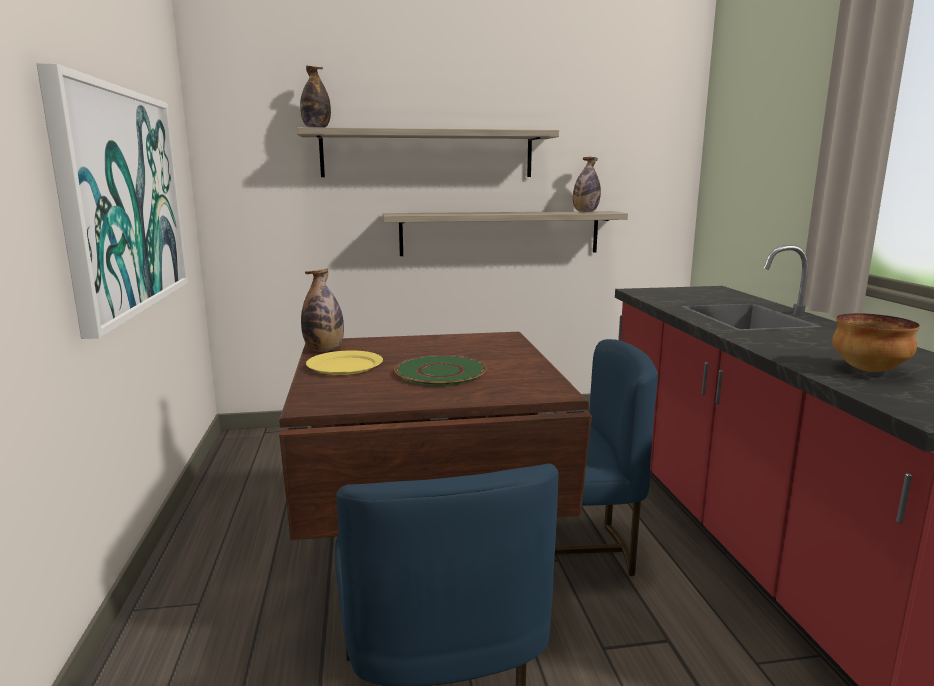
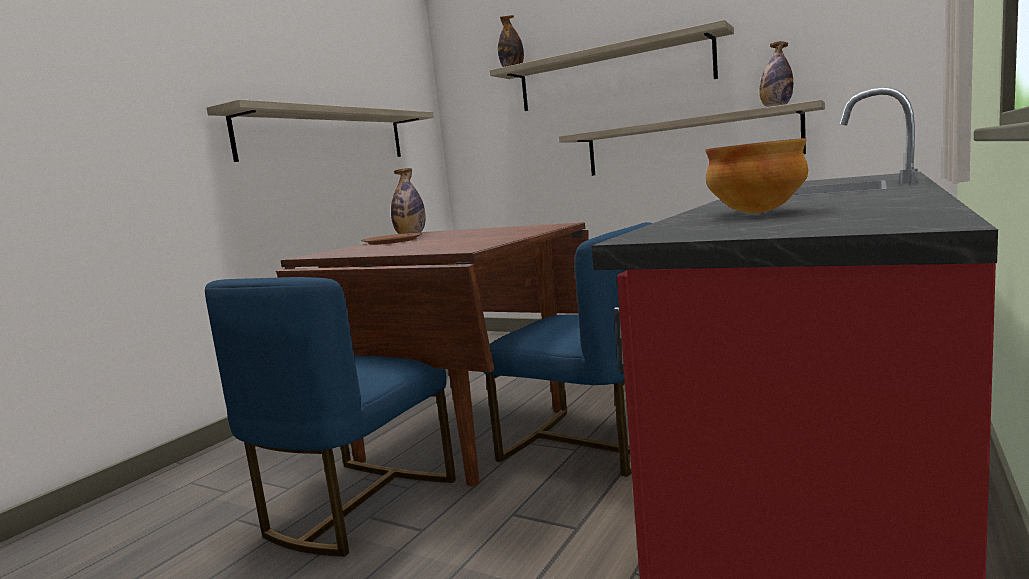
camera: 40 degrees right, 5 degrees down
(123, 201) = (325, 136): picture -> shelf
(344, 366) = (392, 241): yellow plate -> brown plate
(441, 372) = (435, 242): green plate -> none

